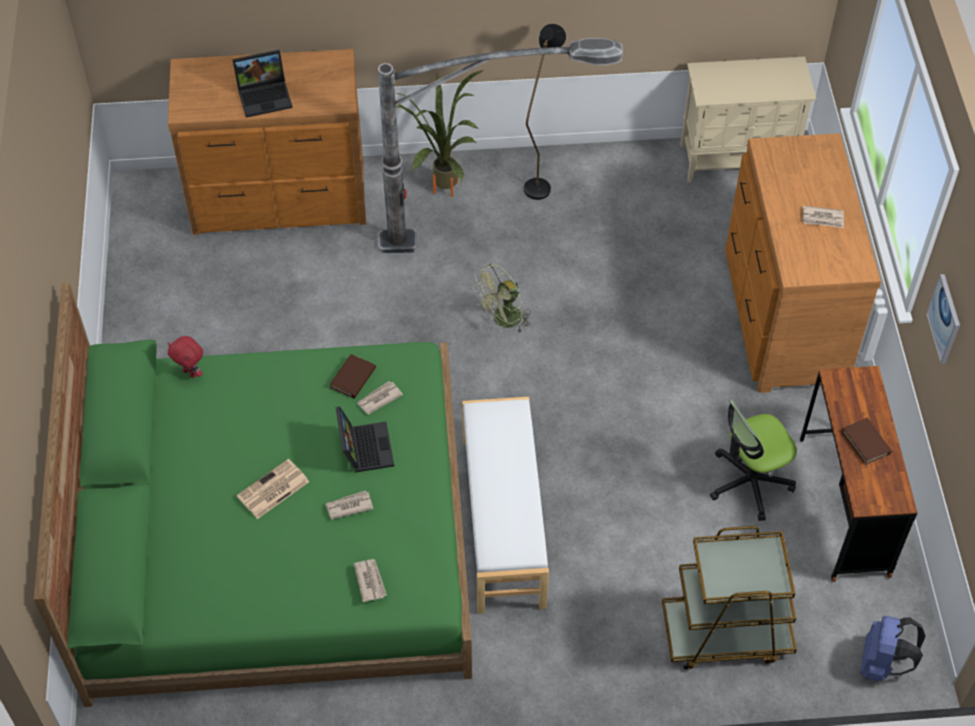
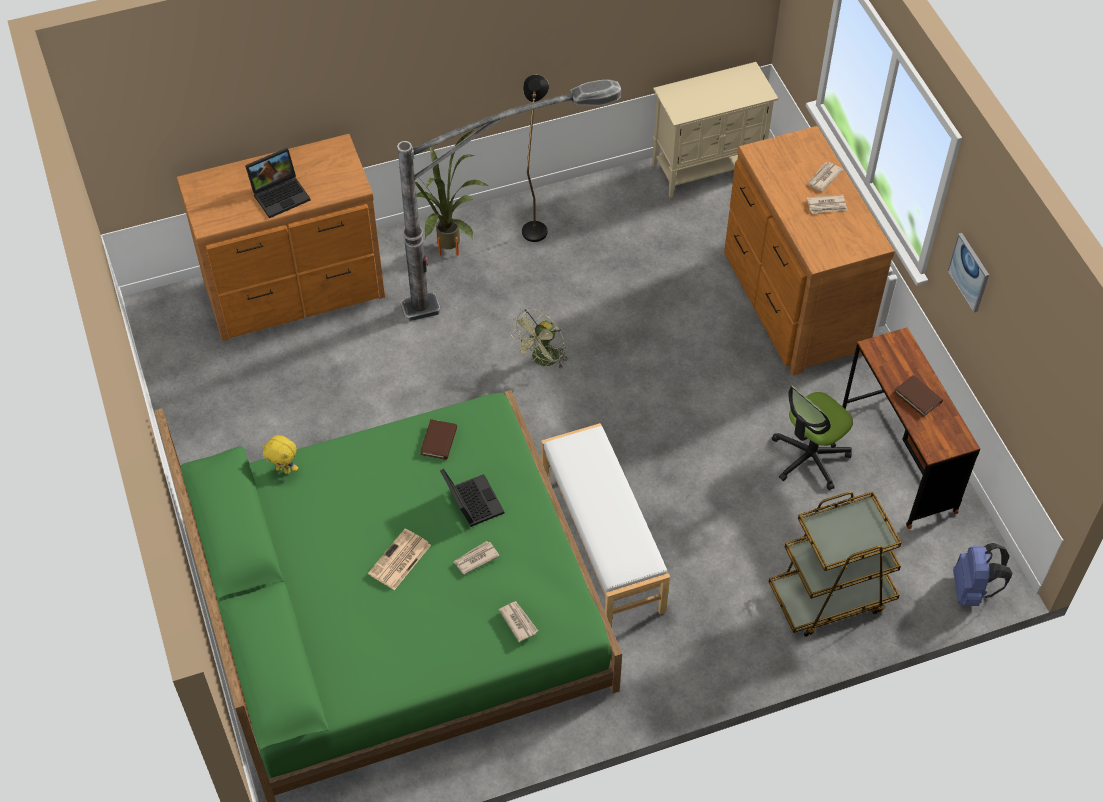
camera: 15 degrees left, 0 degrees up
(190, 373) = (284, 470): red plush toy -> yellow plush toy
(379, 399) = (469, 455): newspaper -> newspaper (823, 178)

